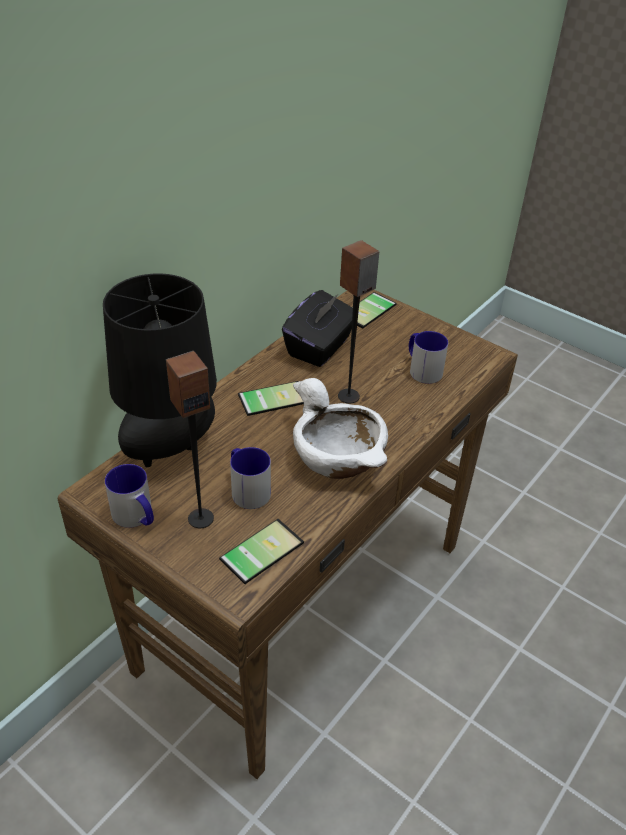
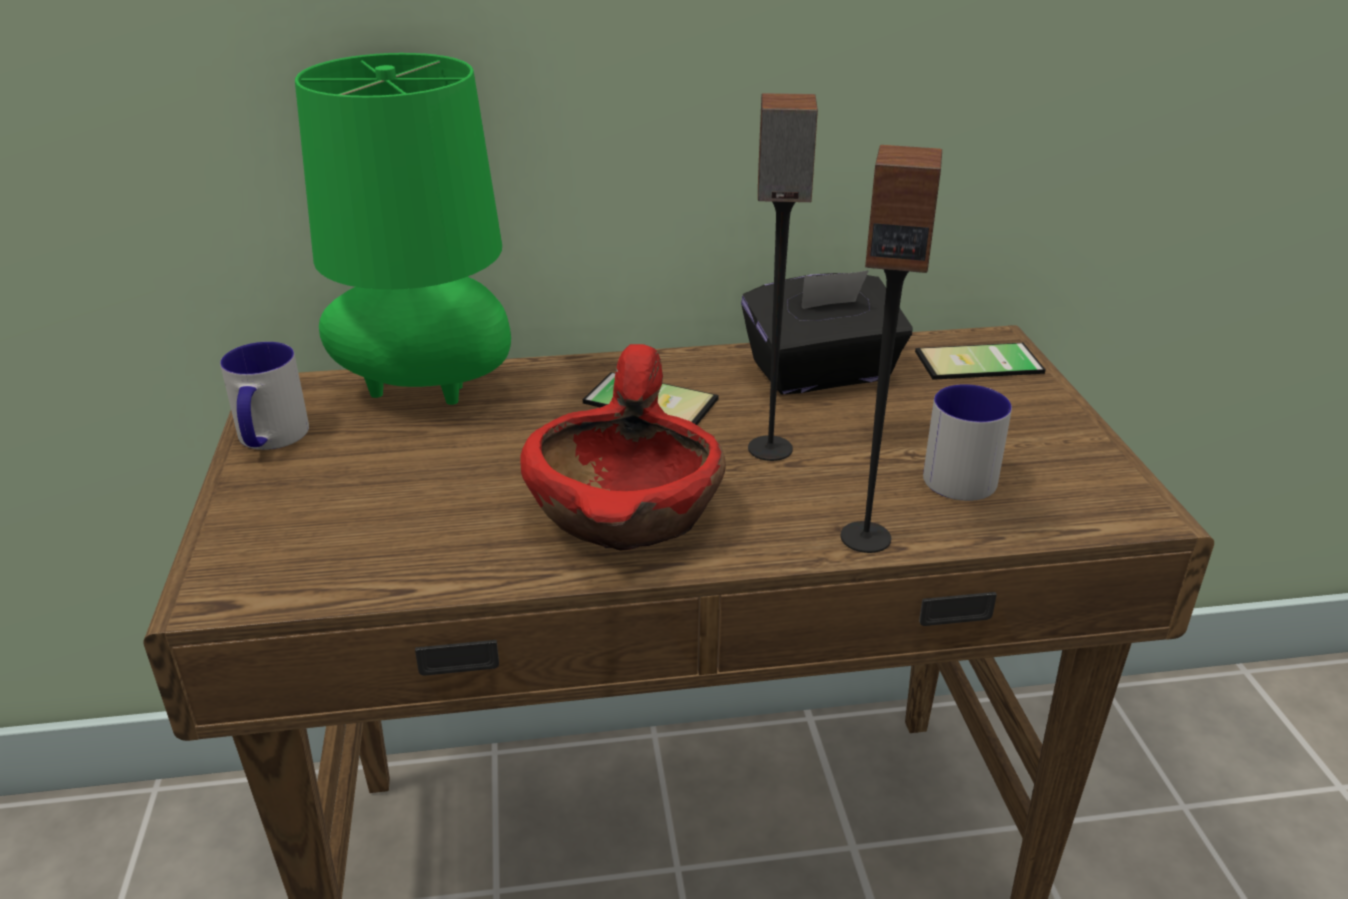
camera: 45 degrees right, 10 degrees down
(171, 450) = (428, 393): black table lamp -> green table lamp
(200, 518) = (330, 481): speaker -> speaker (866, 537)
(247, 489) = (438, 482): mug -> none
(259, 548) = (332, 558): phone -> none
(338, 457) = (627, 514): white bowl -> red bowl

